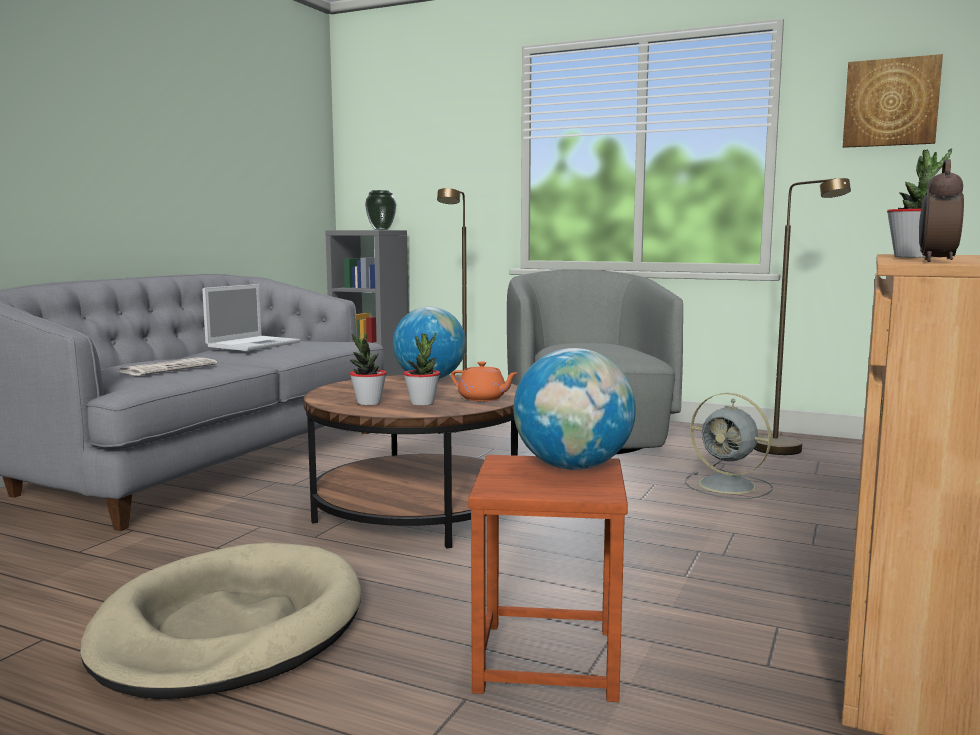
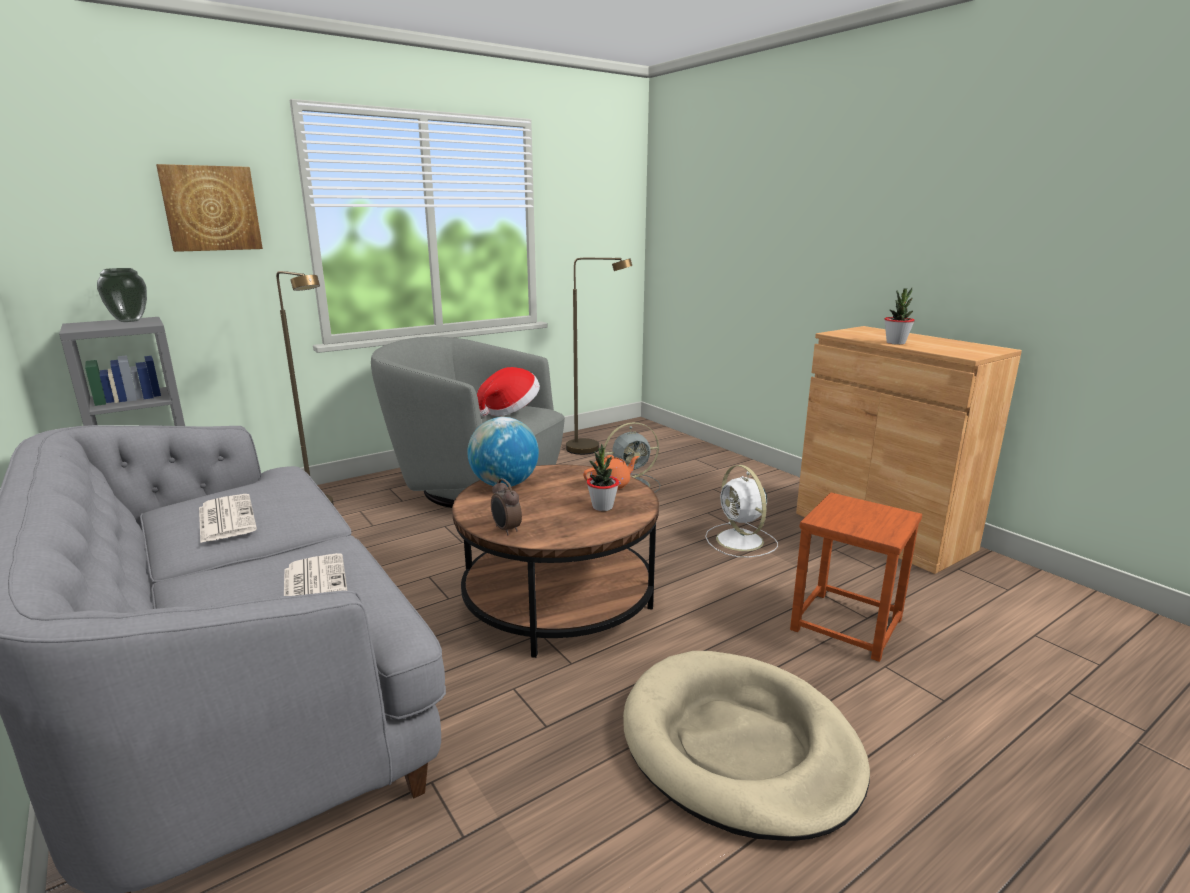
camera: 60 degrees left, 10 degrees up
(254, 344) = (226, 518): laptop -> newspaper
(368, 403) = (577, 525): potted plant -> none
(573, 467) = (846, 507): globe -> none
(603, 348) = (510, 411): none -> hat
(685, 563) = (741, 541): none -> white fan
(891, 103) = (597, 195): picture -> picture (211, 208)
(936, 261) = (968, 353): alarm clock -> alarm clock (506, 530)

